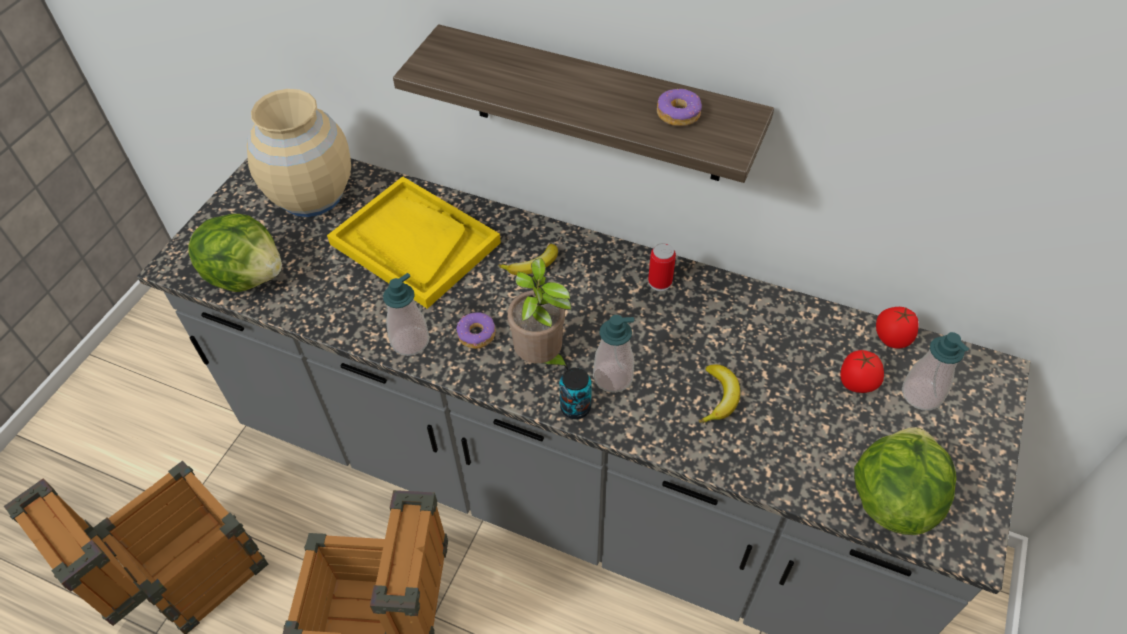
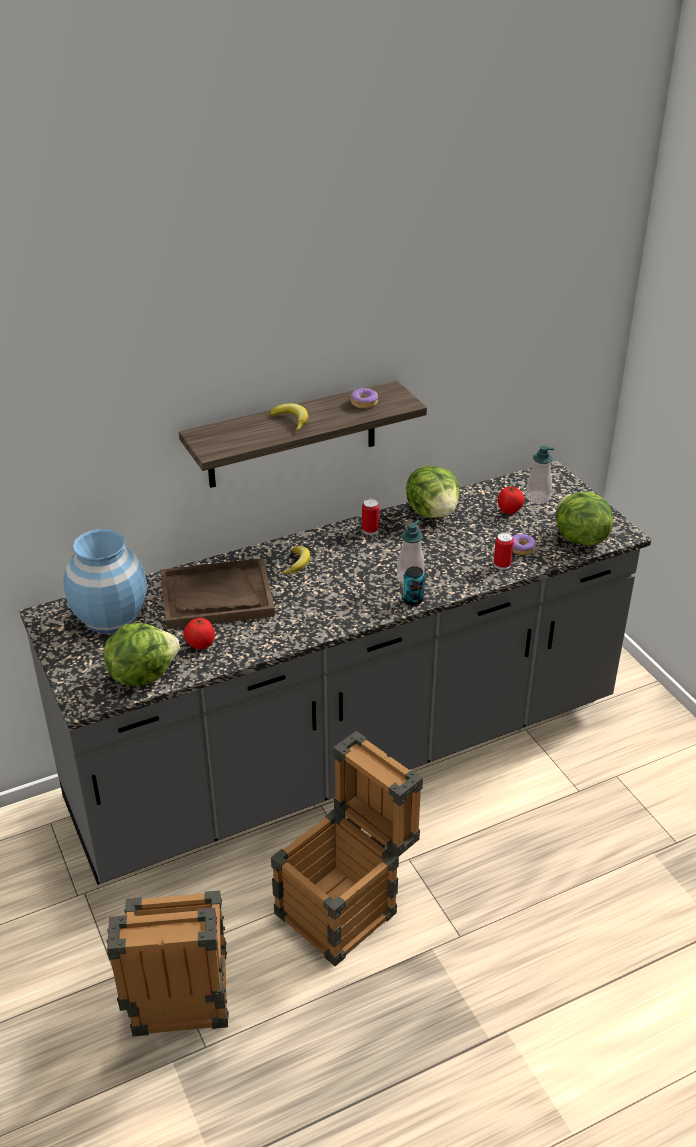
camera: 50 degrees left, 15 degrees down
(311, 195) = (110, 617): beige vase -> blue vase
(410, 341) = (290, 634): soap dispenser -> none
(414, 243) = (216, 597): yellow tray -> brown tray
(476, 335) = (319, 608): donut -> donut (521, 548)
(541, 358) = (366, 594): potted plant -> none
(719, 397) = (465, 553): banana -> banana (291, 420)
(738, 450) = (502, 564): none -> can
(760, 313) = (433, 512): none -> lettuce
(891, 339) = (498, 486): tomato -> tomato (200, 645)

